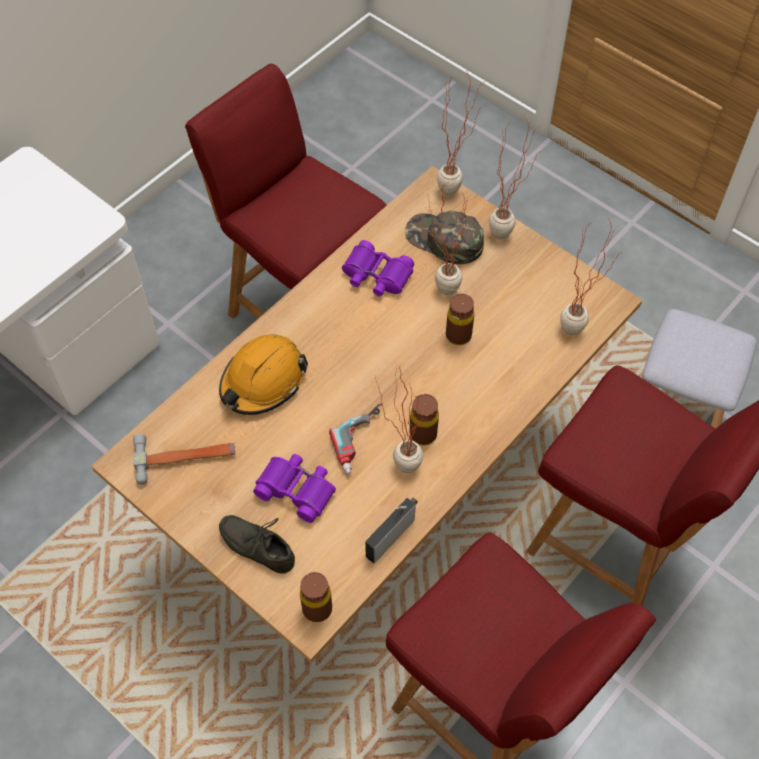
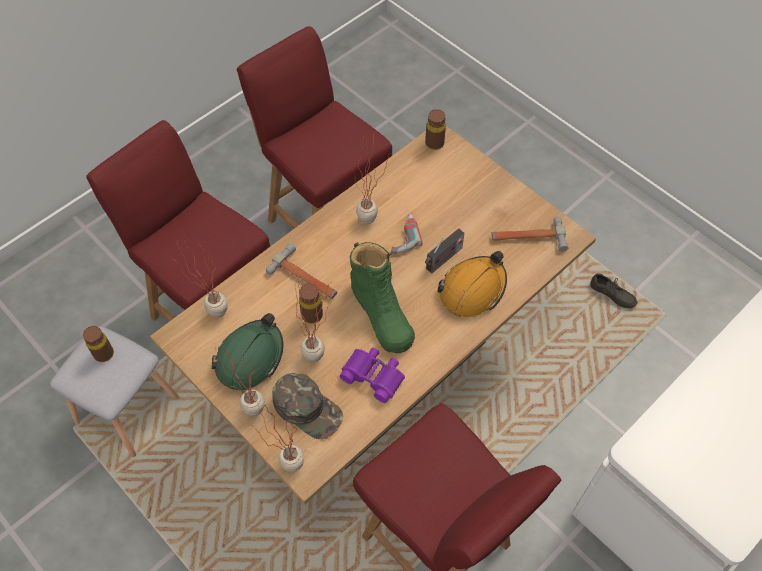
camera: 175 degrees left, 0 degrees up
(259, 544) = (472, 180): grey shoe -> grey shoe (611, 296)
(297, 489) = (446, 211): purple binoculars -> none
(374, 343) = (381, 314): none -> green boot
(391, 535) = (383, 179): radio -> radio (443, 260)
(423, 434) = (352, 241): brown bottle -> brown bottle (104, 354)
(475, 379) = (305, 278): none -> hammer
(519, 284) = (250, 358): none -> green hard hat

